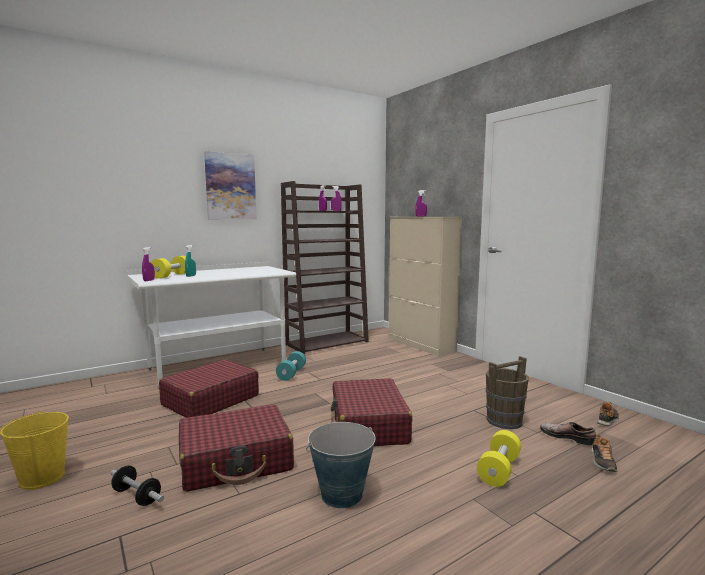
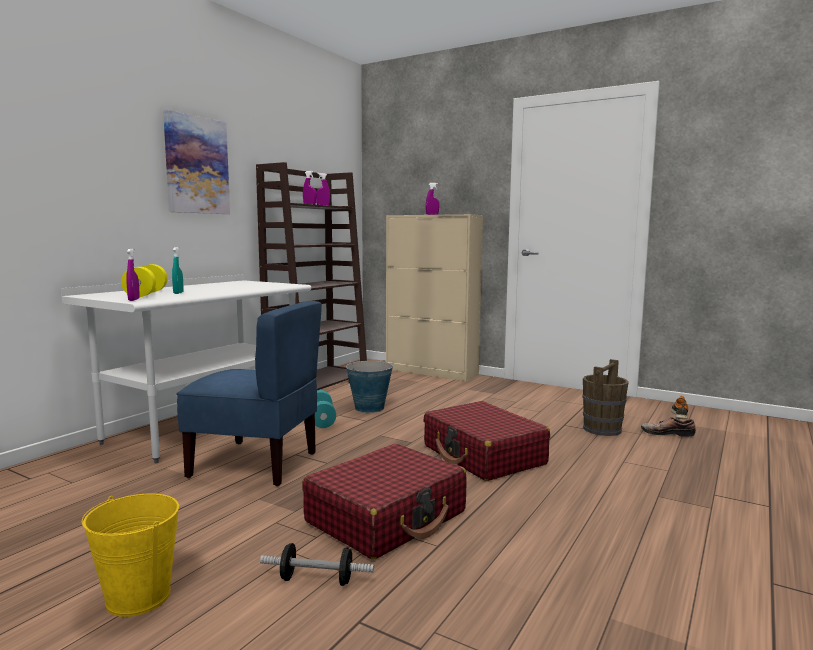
camera: 25 degrees left, 0 degrees up
(210, 400) = (255, 464): red suitcase -> blue chair
(341, 495) = (544, 521): bucket -> bucket (369, 408)
(499, 470) = (649, 469): yellow dumbbell -> none
(602, 462) = (714, 447): shoe -> none

